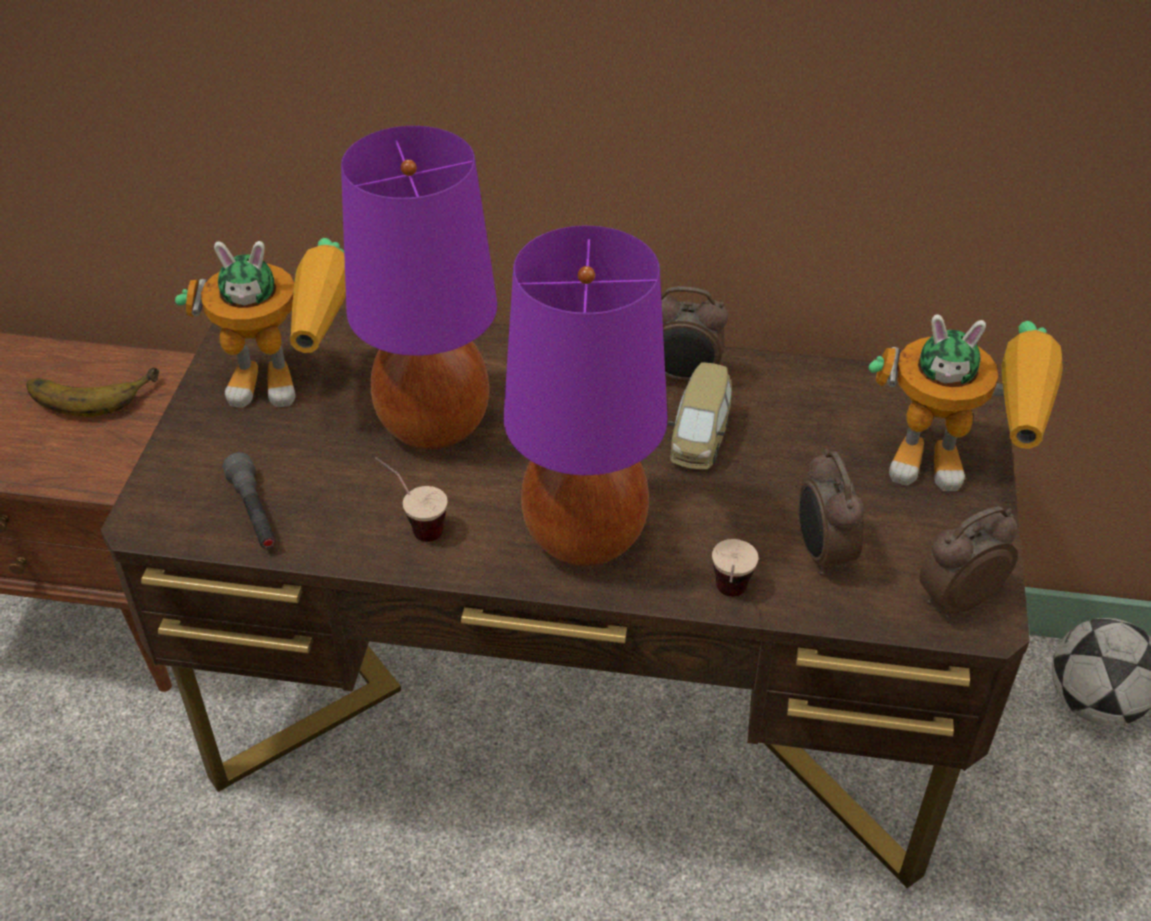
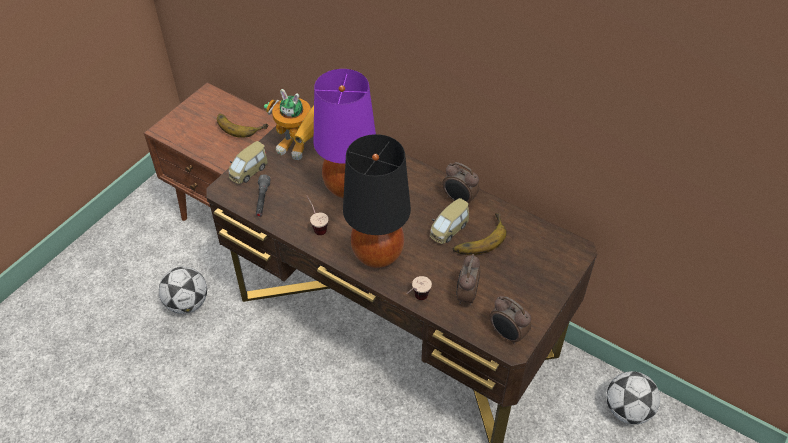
camera: 25 degrees right, 5 degrees up
(86, 845) = (187, 303): none -> football
(185, 463) = (248, 171): none -> toy car
(586, 536) = (378, 254): purple table lamp -> black table lamp
(766, 434) = (477, 237): none -> banana
(956, 465) = (549, 279): toy robot -> none
(956, 600) = (507, 334): alarm clock -> alarm clock turned 135 degrees counterclockwise

